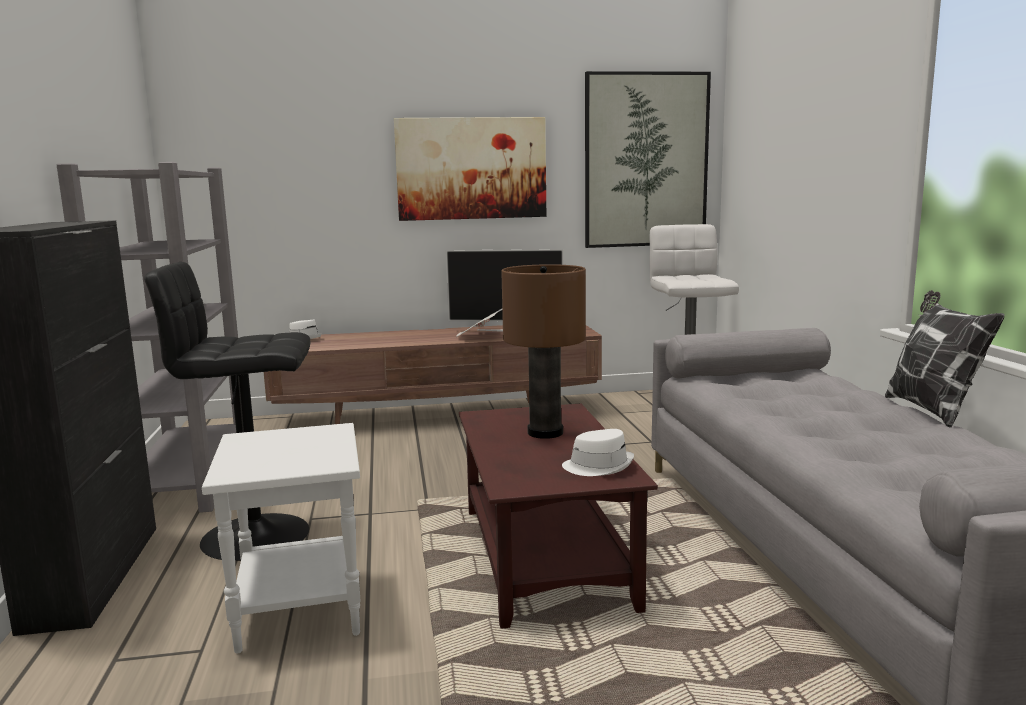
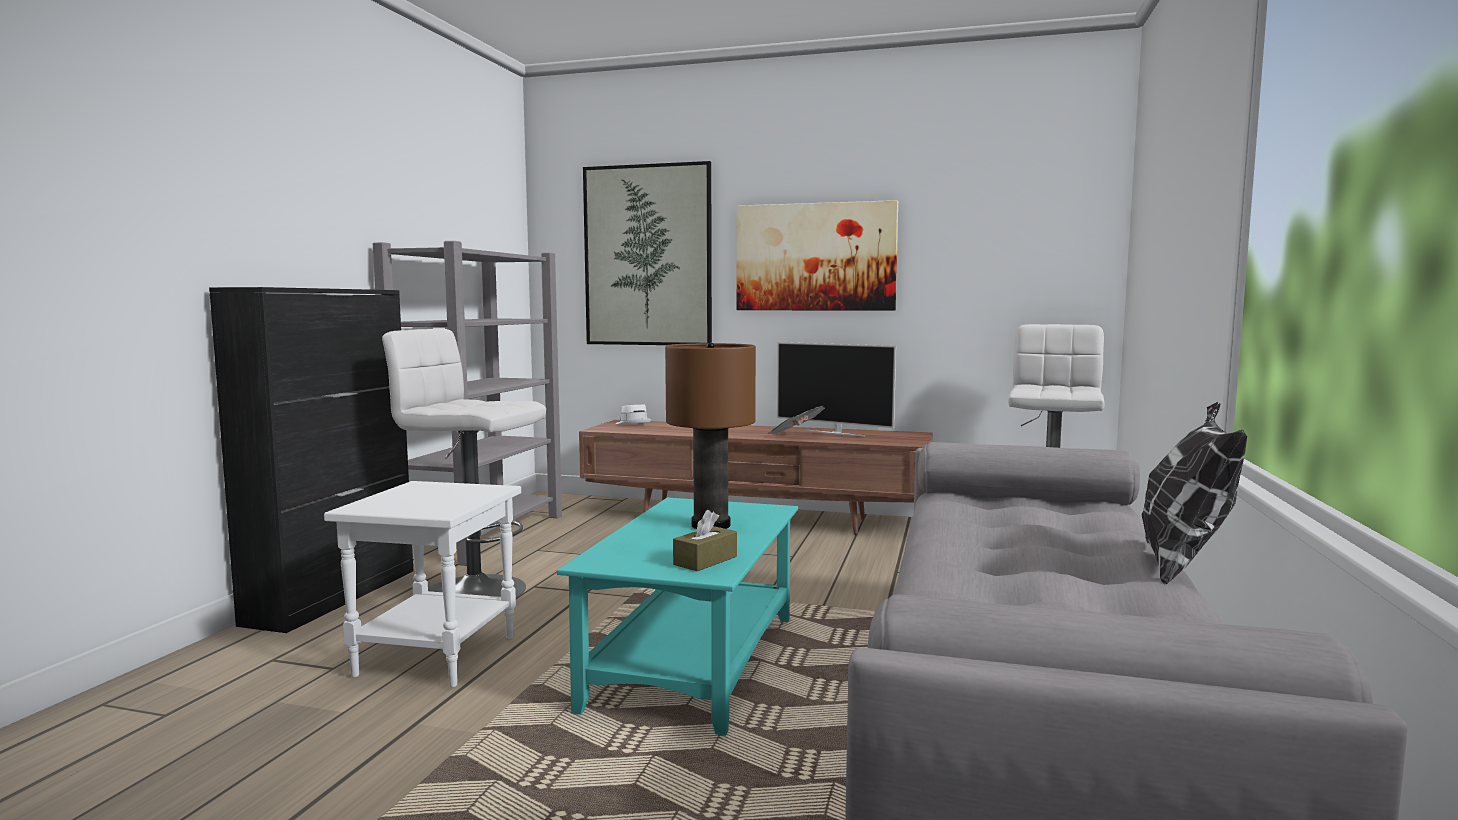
camera: 25 degrees right, 5 degrees down
(254, 536) = (474, 591): black stool -> white stool
(546, 558) = (694, 663): brown coffee table -> turquoise coffee table
(598, 466) = (705, 560): white hat -> brown tissue box
(646, 160) = (1022, 248): picture -> picture (648, 256)

